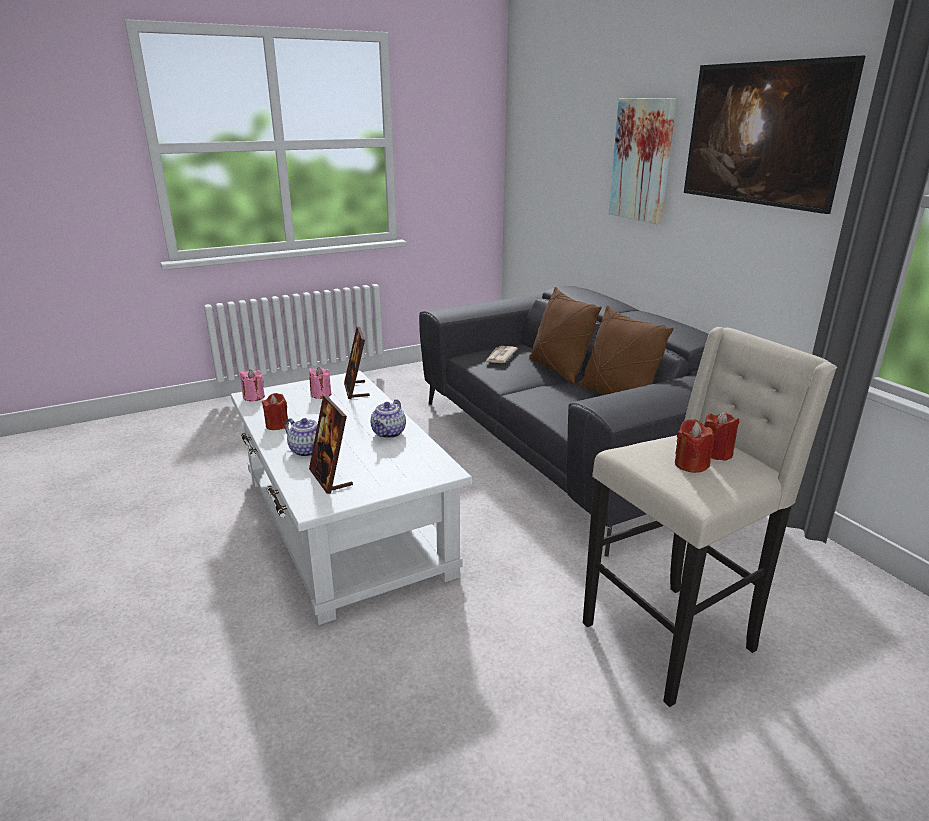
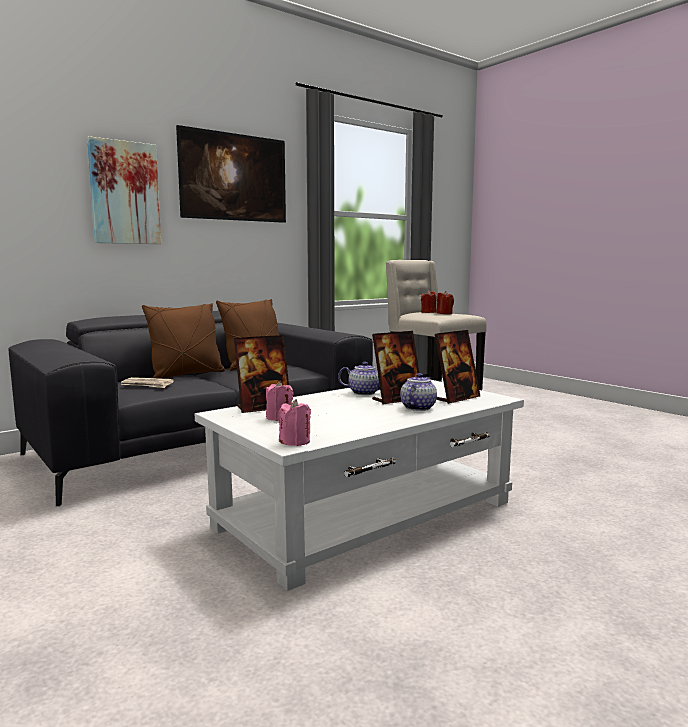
camera: 100 degrees left, 15 degrees down
(277, 425) = (372, 422): red candle -> none
(348, 445) = (397, 399): none -> picture frame

